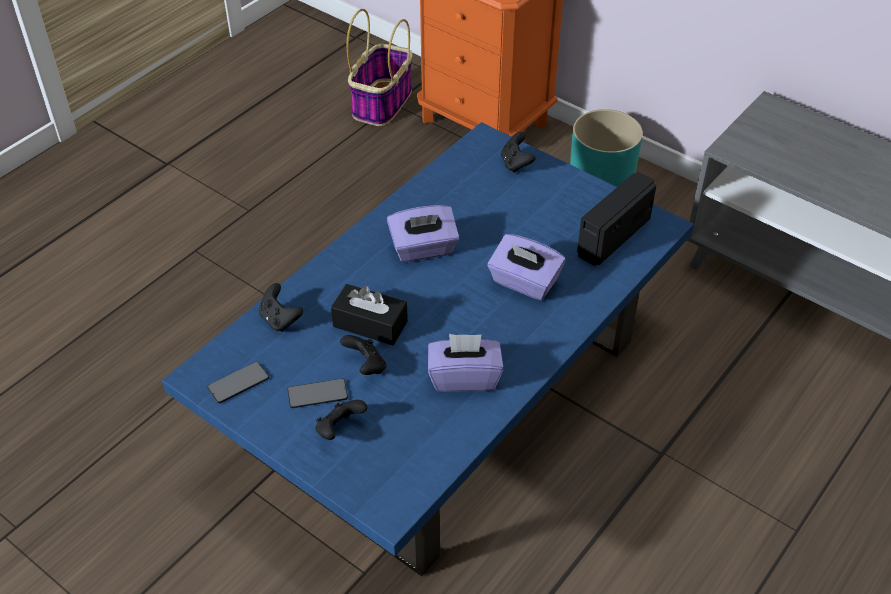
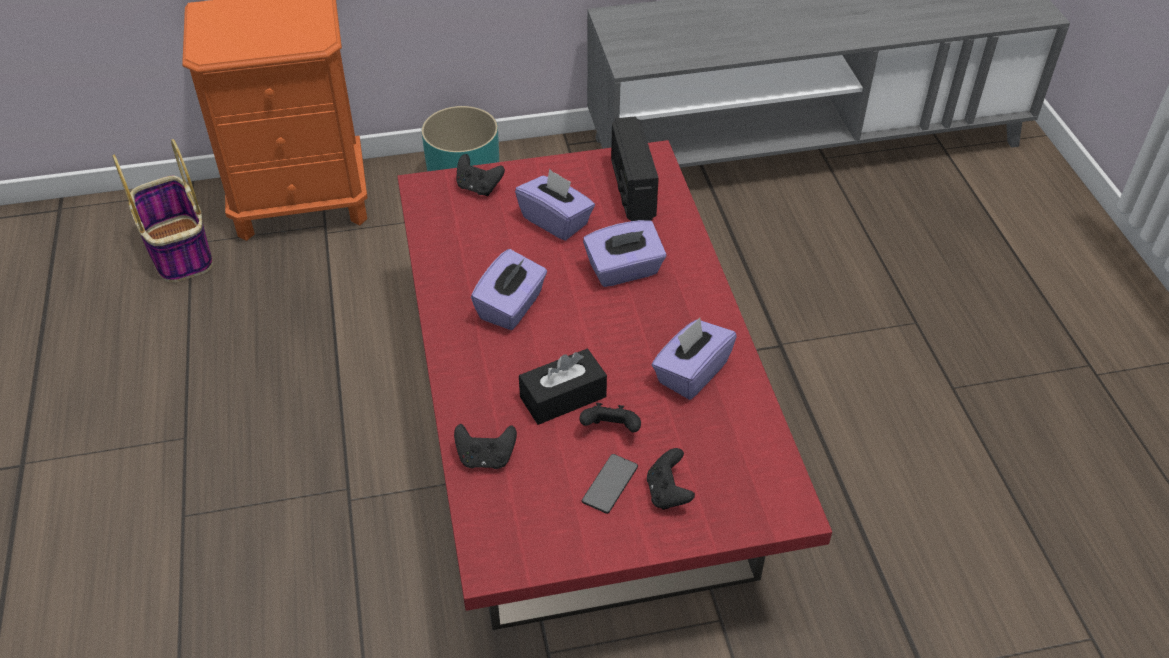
camera: 50 degrees left, 0 degrees up
(238, 383) = (534, 537): phone -> none
(446, 397) = (588, 439): blue coffee table -> red coffee table
(531, 219) = (556, 221): none -> purple tissue box

